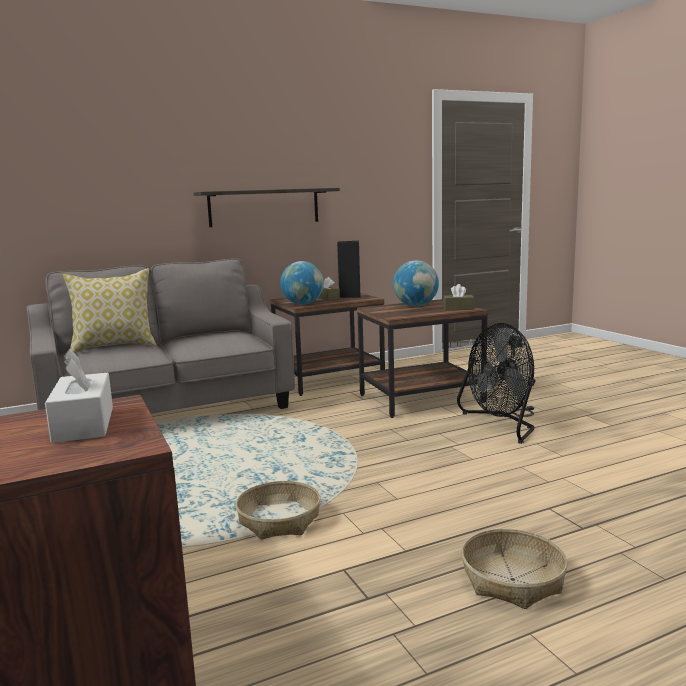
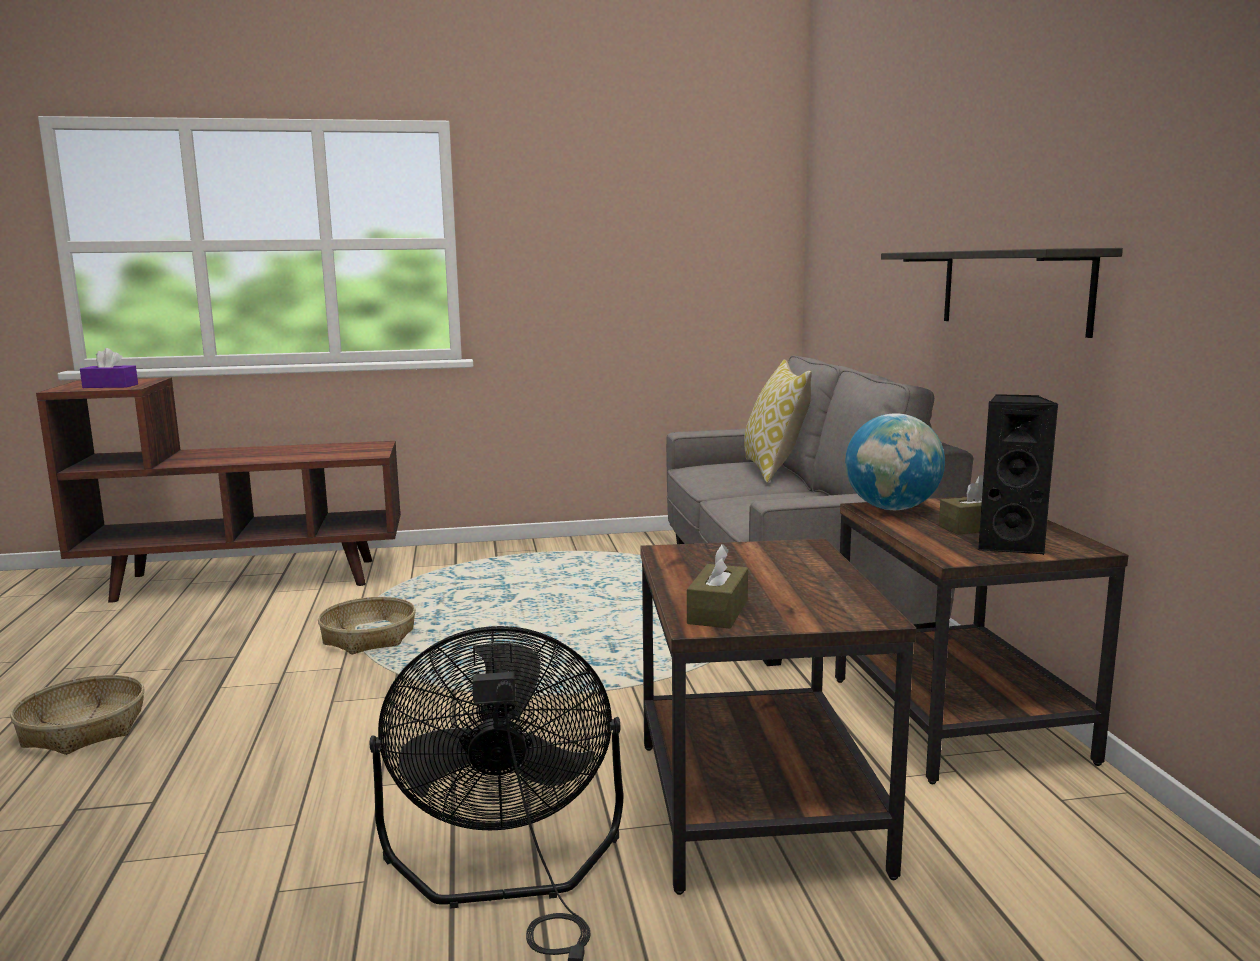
camera: 105 degrees right, 0 degrees up
(84, 424) = (110, 386): white tissue box -> purple tissue box
(416, 306) = (798, 581): globe -> none

